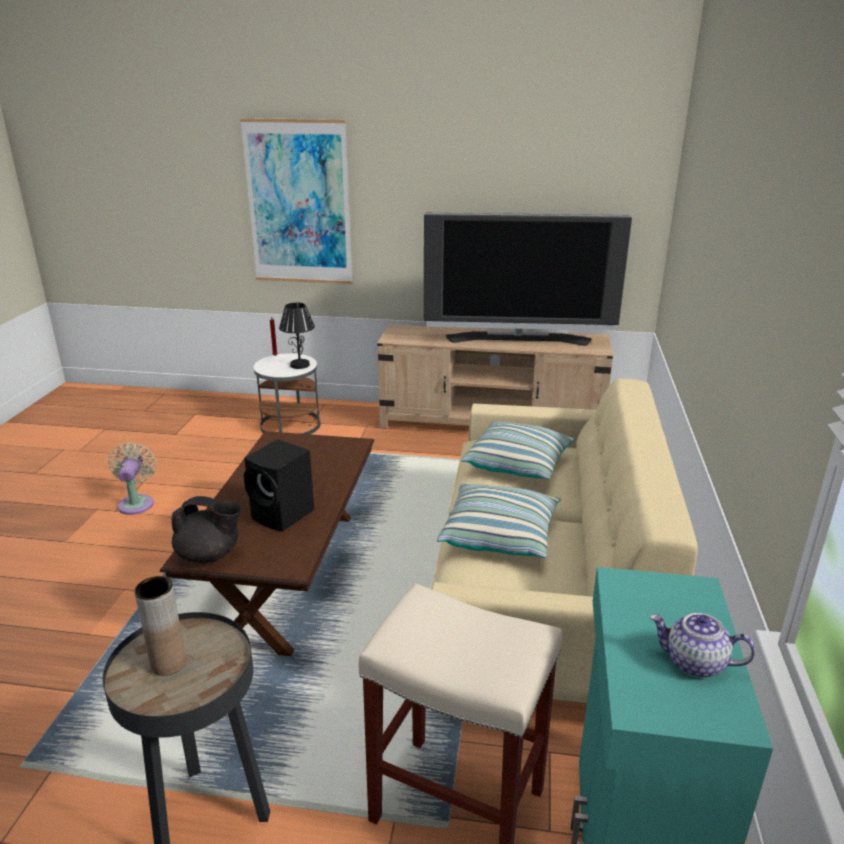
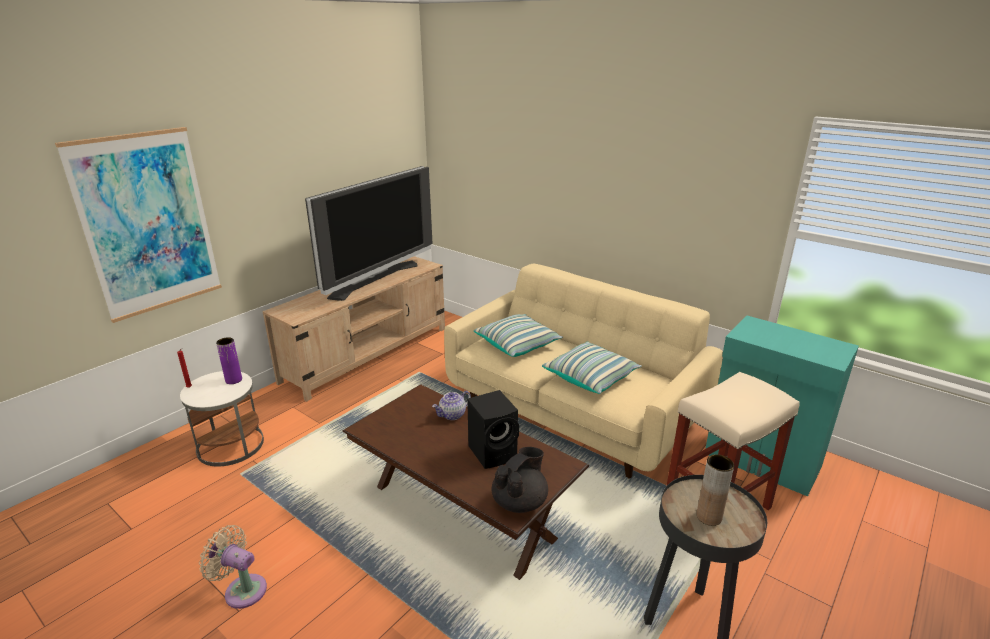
camera: 60 degrees left, 0 degrees up
(300, 365) = (233, 380): black table lamp -> purple vase
(694, 663) = (806, 341): teapot -> teapot (452, 415)

